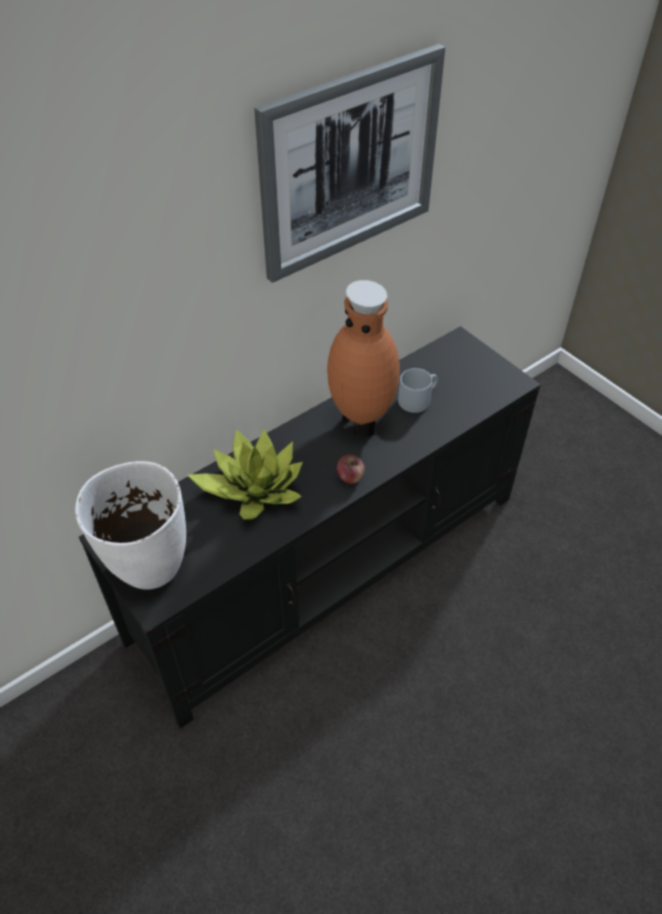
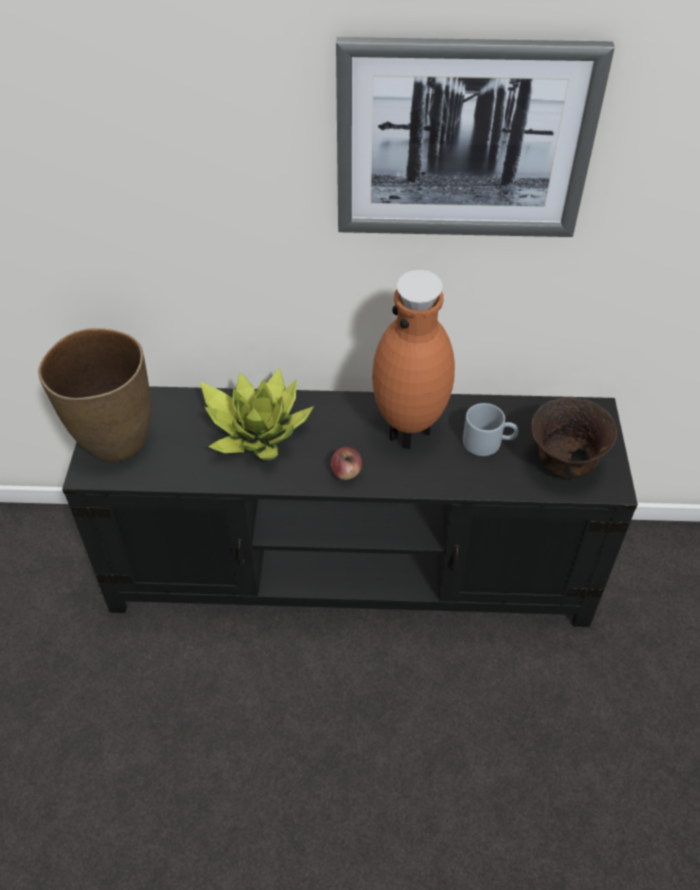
camera: 40 degrees right, 0 degrees up
(149, 568) = (114, 442): white vase -> brown vase
(477, 385) = (565, 465): none -> brown bowl

